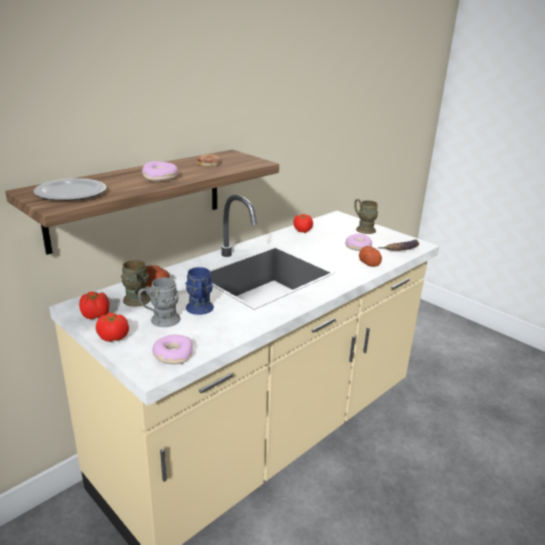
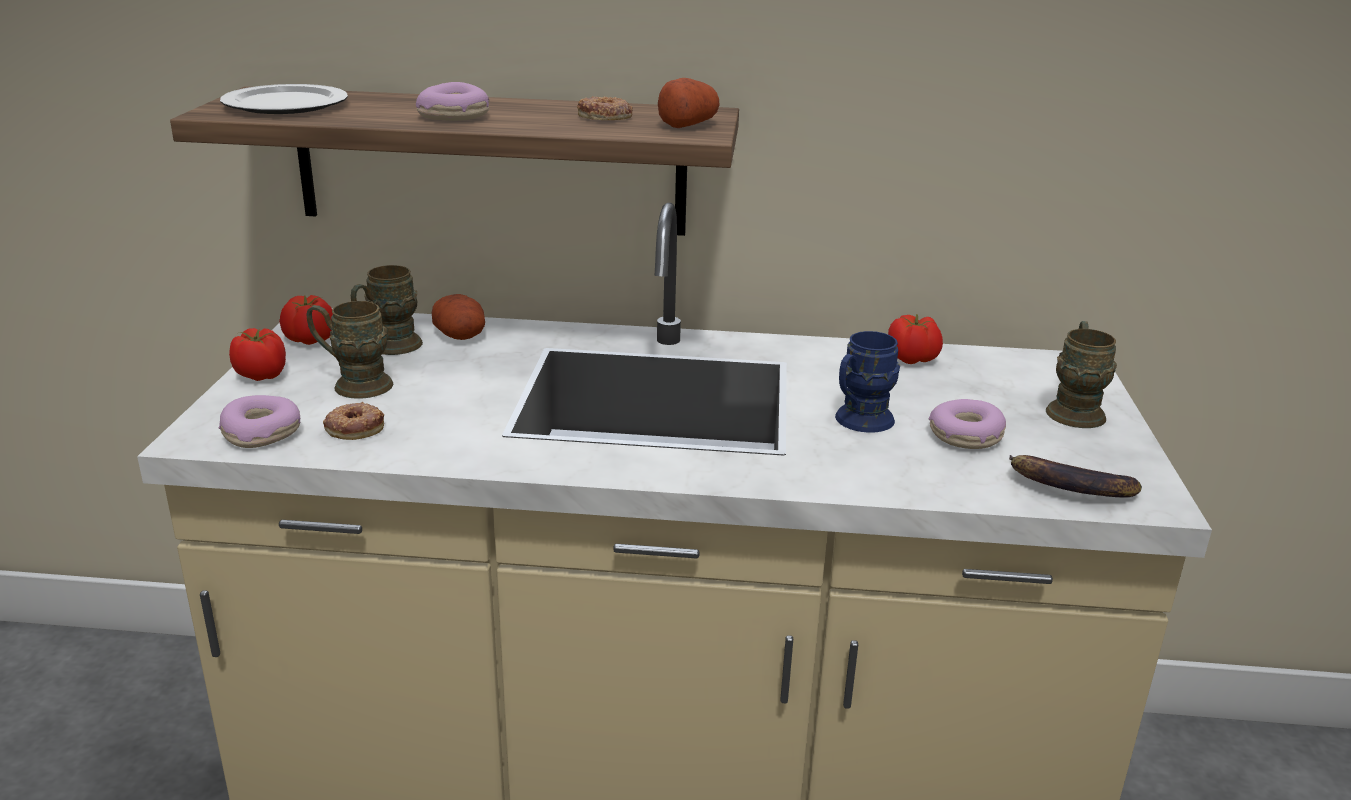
camera: 50 degrees right, 0 degrees up
(160, 321) = (353, 384): grey mug -> brown mug
(200, 310) = (430, 397): blue mug -> blue mug (858, 422)
(201, 333) = (355, 427): none -> donut
(368, 263) = (907, 473): potato -> potato (687, 124)

